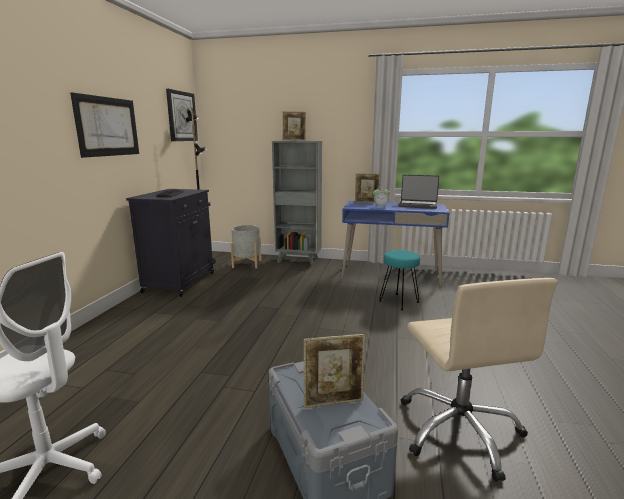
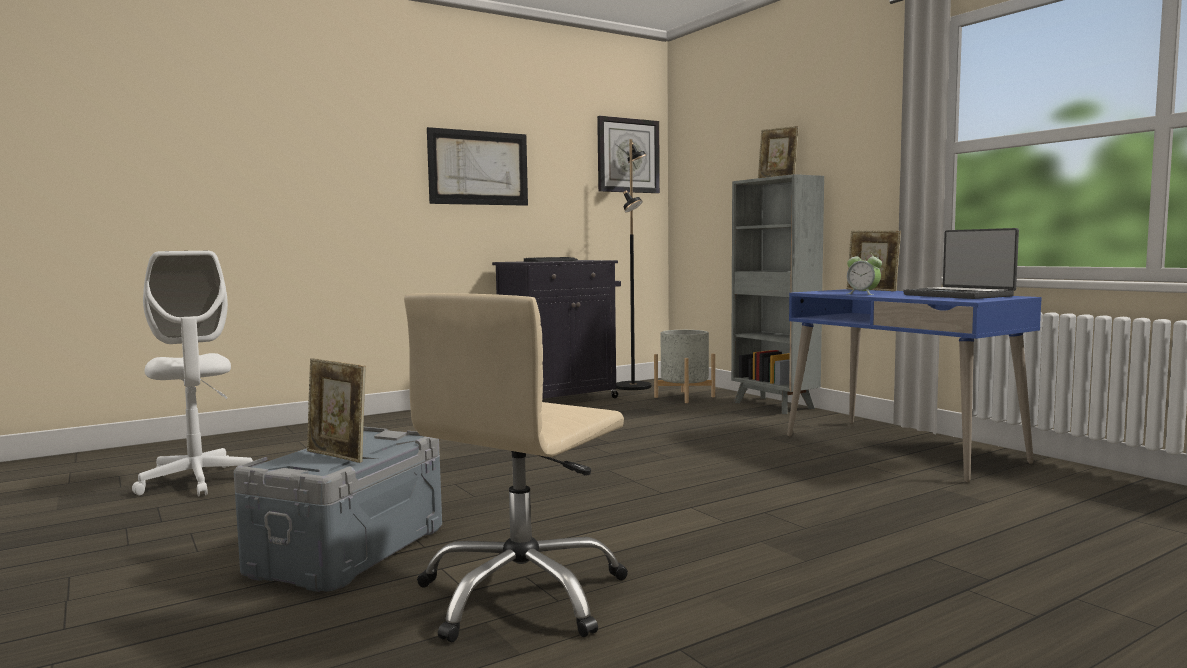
camera: 45 degrees right, 10 degrees down
(398, 302) = (812, 478): turquoise stool -> none

